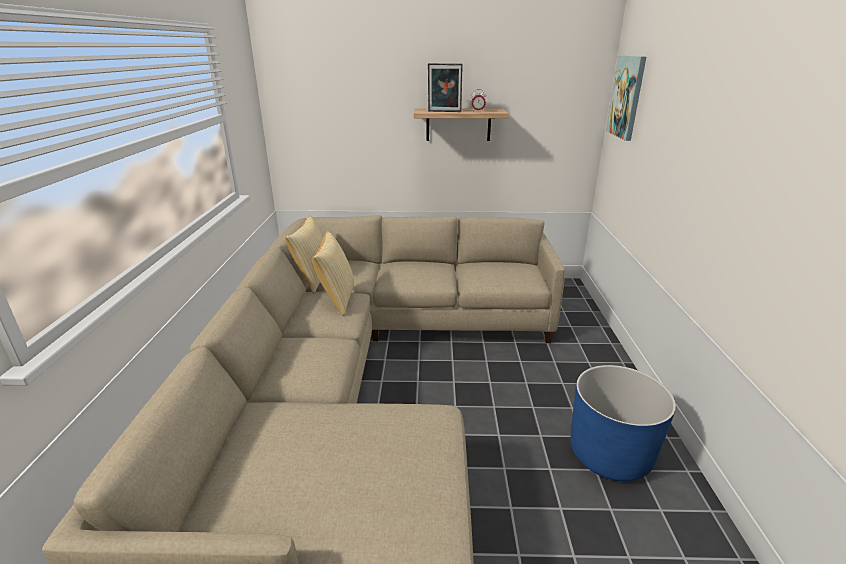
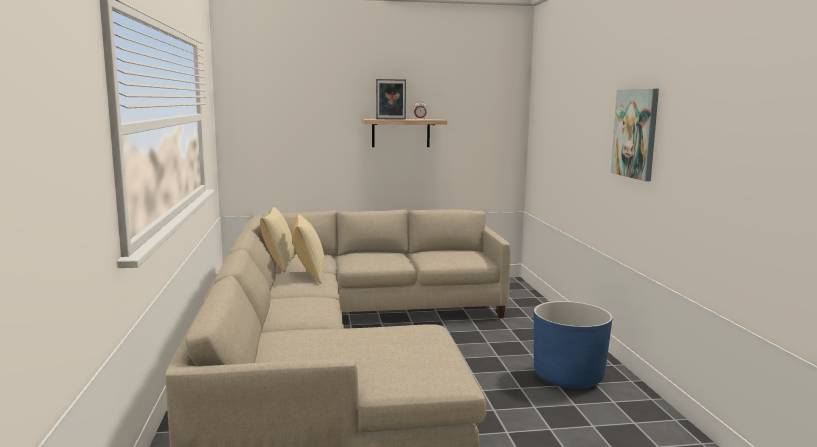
camera: 10 degrees left, 15 degrees down
(626, 97) = (543, 106): picture -> picture (636, 133)

